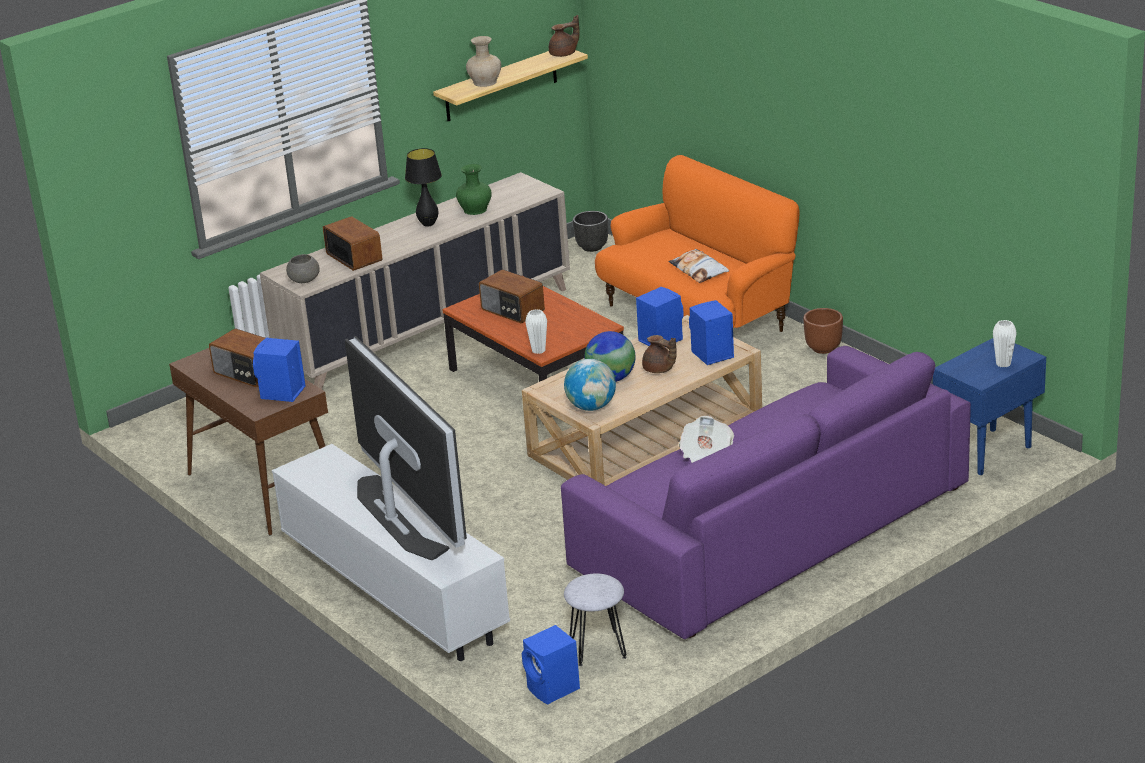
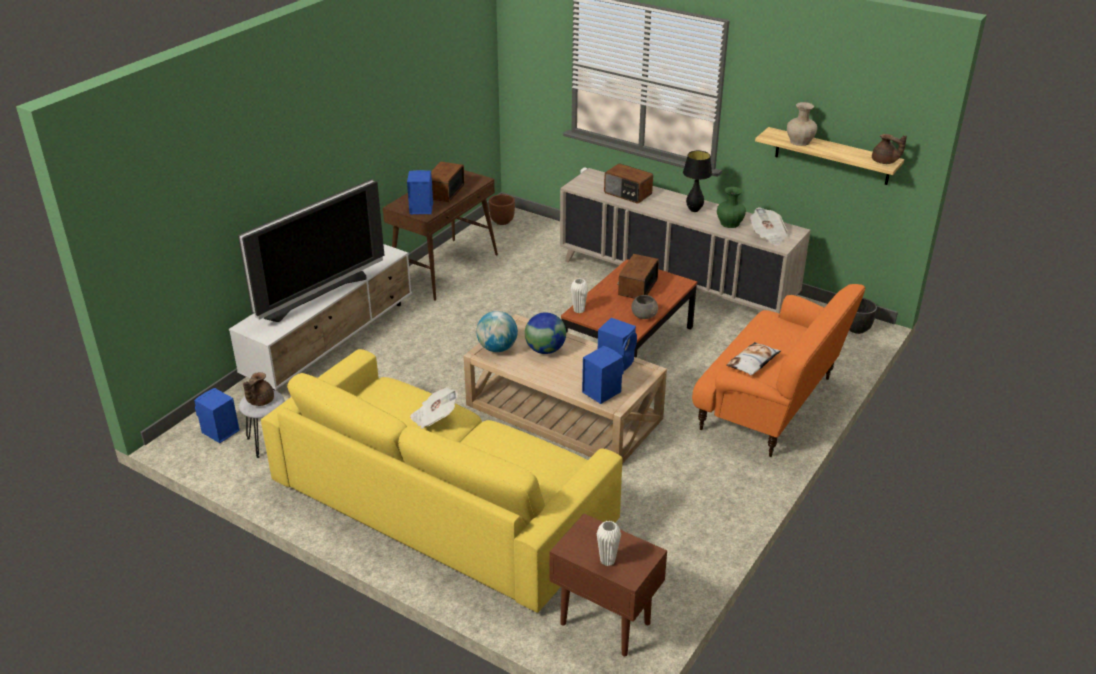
camera: 70 degrees right, 5 degrees up
(303, 280) = (583, 184): grey bowl -> grey bowl (643, 315)
(355, 257) = (627, 194): radio -> radio turned 90 degrees clockwise
(519, 194) = (768, 236): none -> newspaper
(659, 370) = (567, 370): brown teapot -> brown teapot (260, 401)
(769, 526) = (443, 500): purple sofa -> yellow sofa
(824, 348) = (752, 487): brown planter -> brown planter (502, 221)
(985, 452) = (604, 623): blue side table -> brown side table

